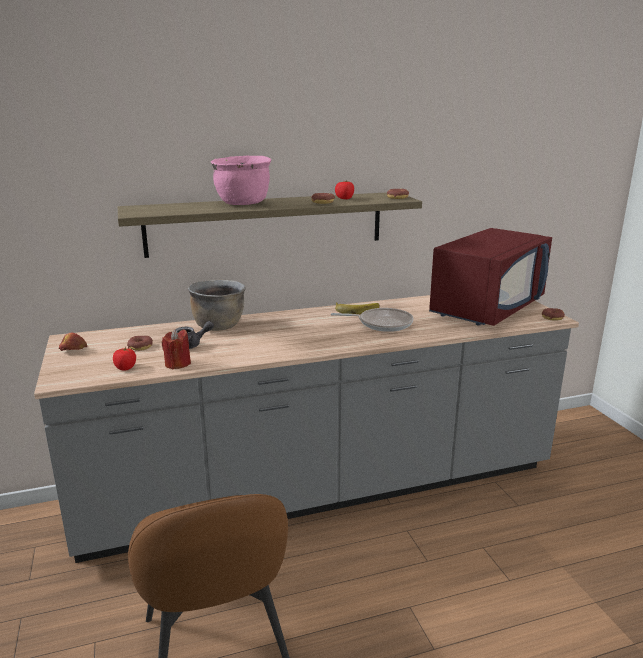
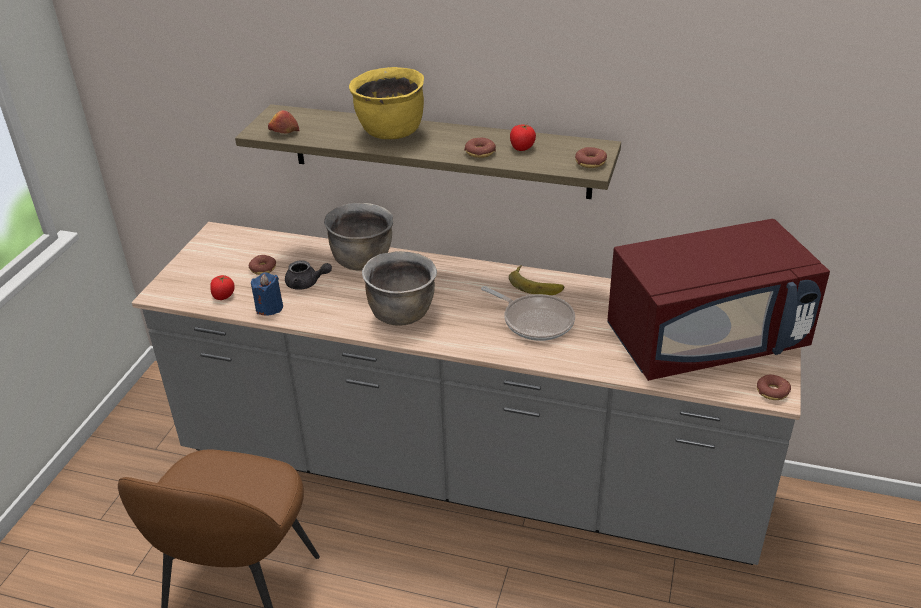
camera: 35 degrees right, 15 degrees up
(73, 350) = (207, 252): apple -> apple (284, 131)
(177, 364) = (269, 308): red candle -> blue candle
(243, 204) = (391, 132): pink cooking pot -> yellow cooking pot
(289, 342) = (402, 314): none -> brown cooking pot

